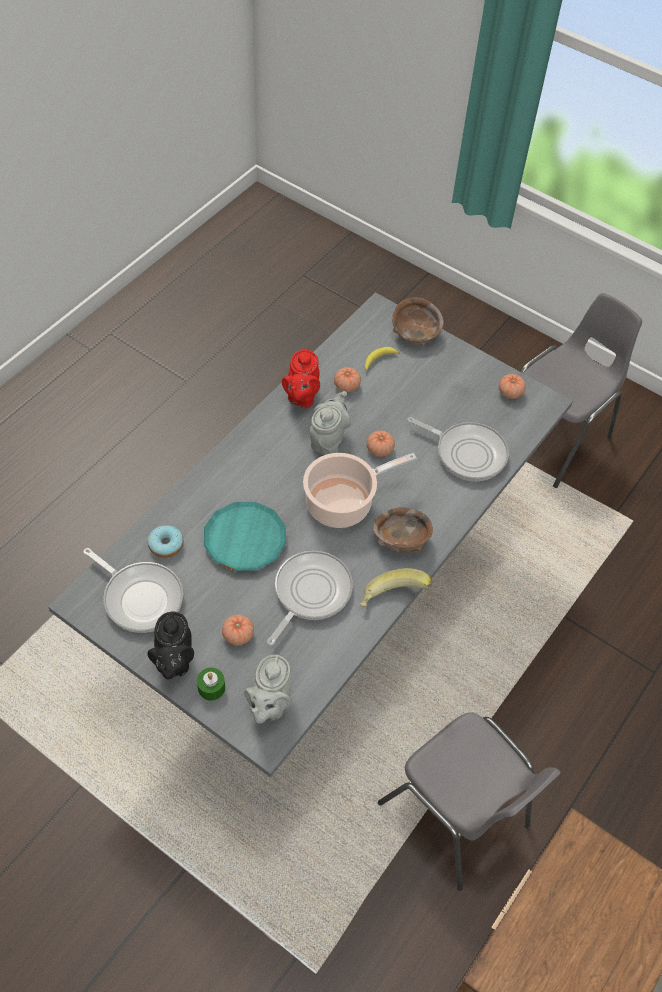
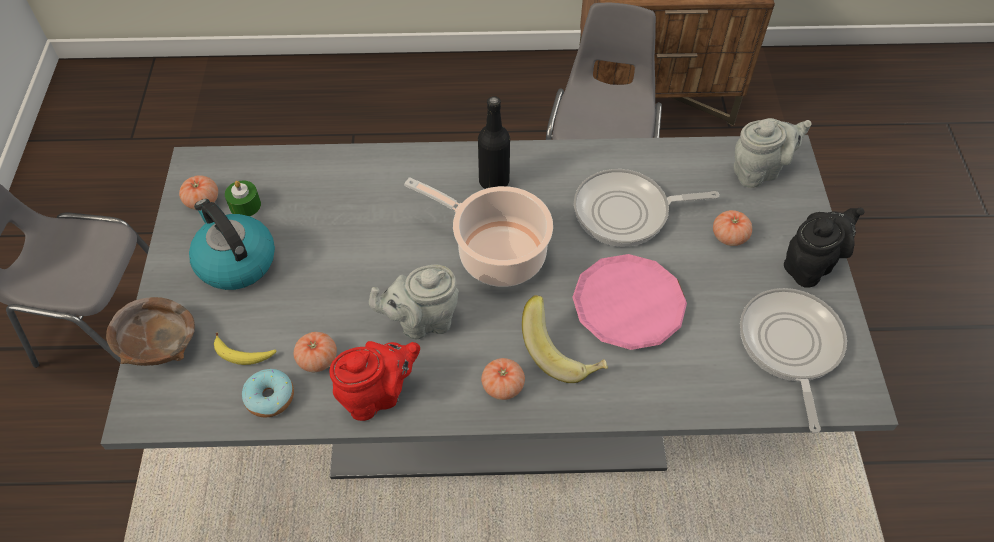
camera: 125 degrees left, 0 degrees up
(166, 545) = (712, 372): donut -> donut (270, 397)
(211, 687) = (796, 220): green candle -> green candle (245, 205)
(245, 539) = (628, 306): turquoise plate -> pink plate
(379, 449) = (392, 266): tomato -> tomato (503, 386)
(392, 599) = (566, 151): banana -> banana (563, 352)
(401, 540) = (494, 181): brown bowl -> black bottle
(447, 385) = (235, 261): none -> kettle
(467, 453) = (329, 191): frying pan -> none

